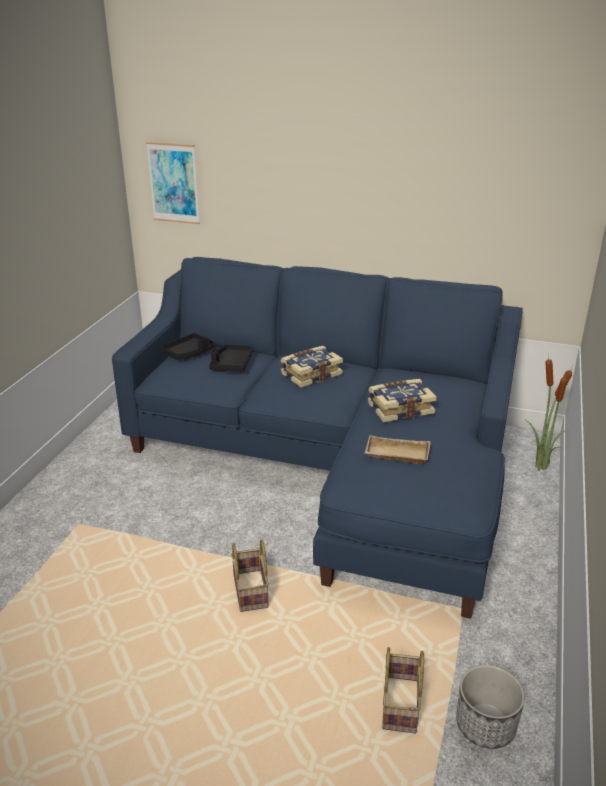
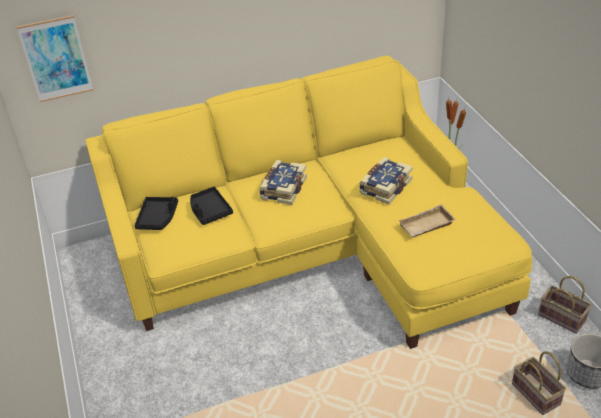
camera: 35 degrees left, 10 degrees up
(252, 592) = (372, 383): basket -> basket (563, 318)
(334, 462) = (314, 251): blue sofa -> yellow sofa

